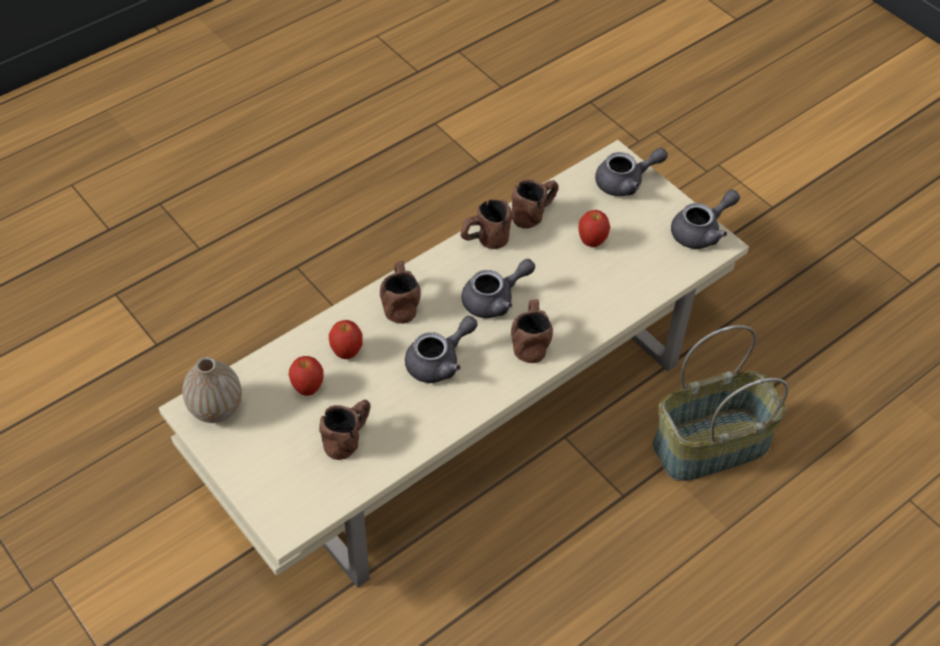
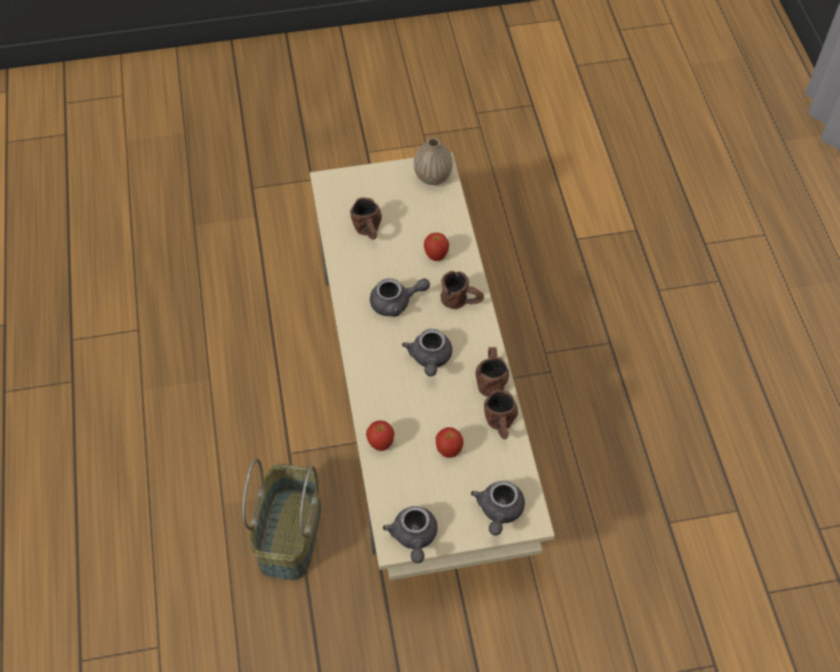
camera: 120 degrees right, 5 degrees up
(308, 388) = (419, 226): apple -> apple (381, 444)
(439, 362) = (396, 303): grey teapot -> grey teapot turned 90 degrees counterclockwise
(530, 340) = (381, 363): brown mug -> none

